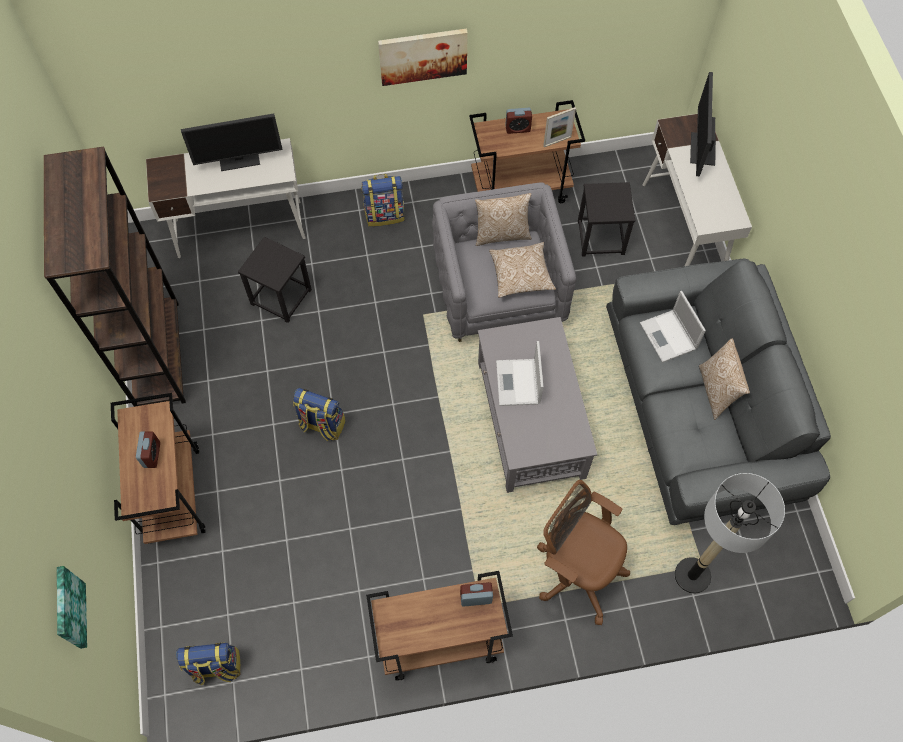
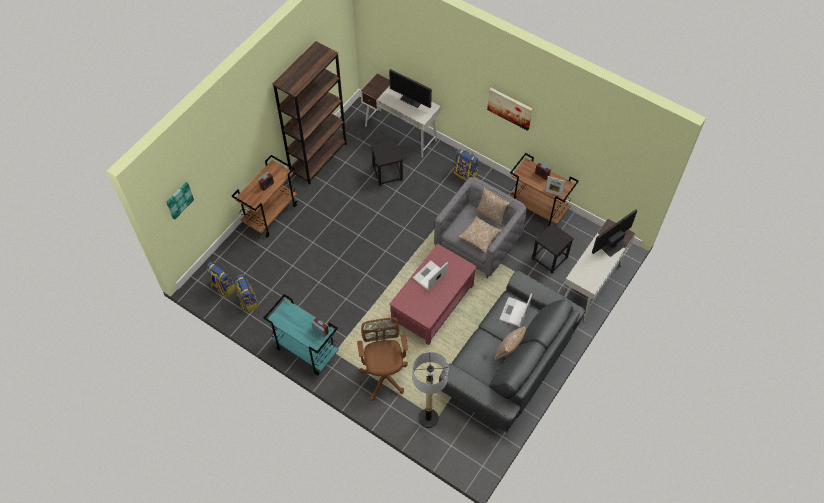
camera: 45 degrees right, 5 degrees down
(321, 425) = (349, 235): backpack -> backpack (248, 301)
(439, 642) = (305, 350): brown cart -> turquoise cart
(530, 420) = (432, 304): grey coffee table -> red coffee table

